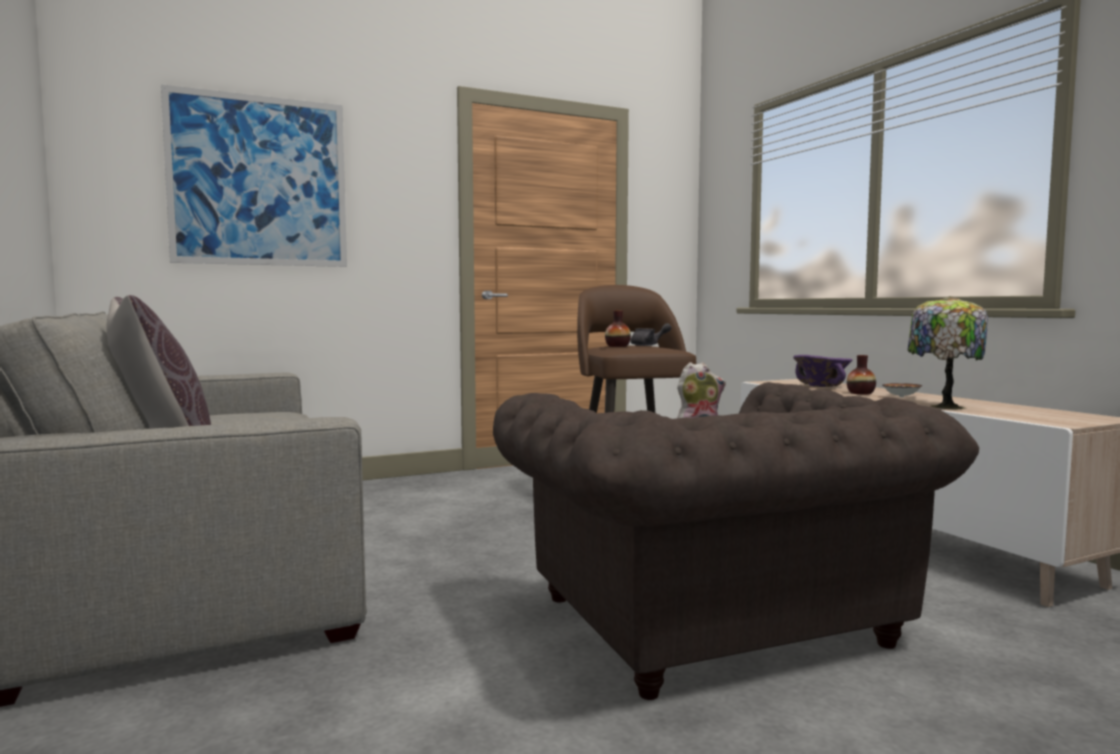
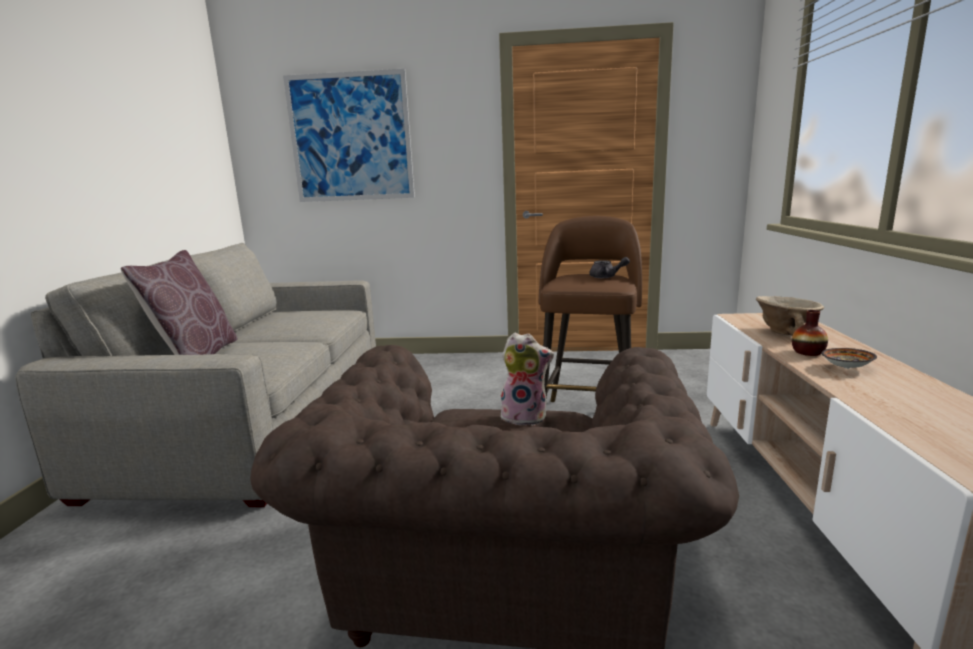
camera: 30 degrees right, 10 degrees up
(617, 346) = (572, 278): vase -> none
(821, 386) = (786, 332): purple bowl -> beige bowl
(944, 406) = (865, 399): table lamp -> none

